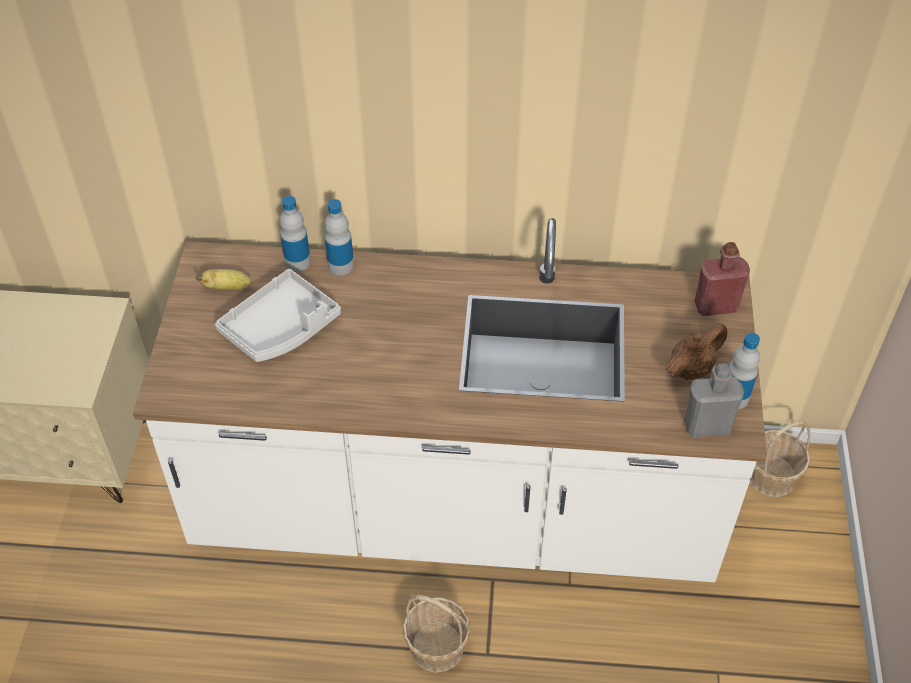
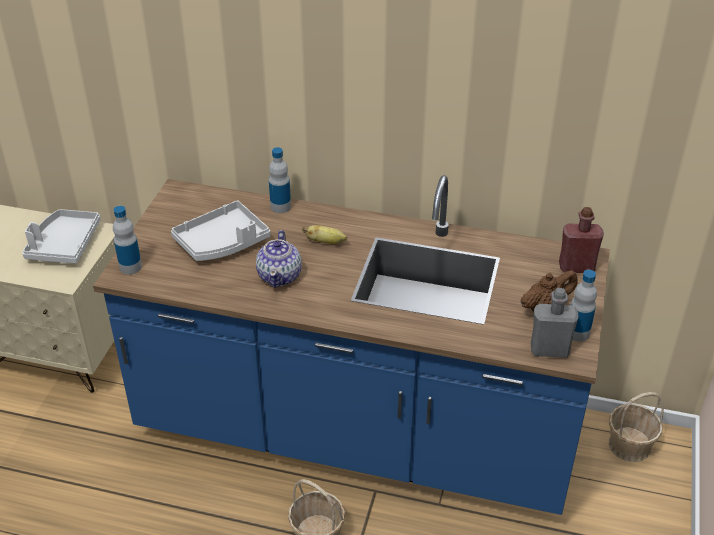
camera: 10 degrees right, 10 degrees down
(61, 337) = (64, 245): none -> grey tray
(227, 287) = (189, 212): banana -> banana (326, 242)
(297, 262) = (248, 201): bottle -> bottle (130, 267)
(364, 367) = (280, 276): none -> teapot
(455, 505) = (357, 431): white counter -> blue counter

